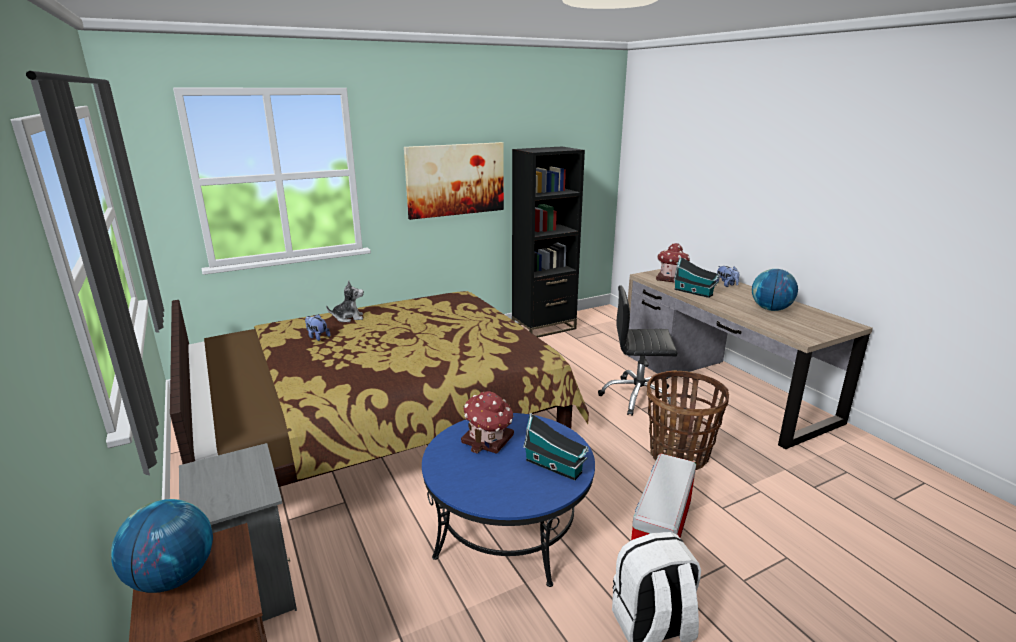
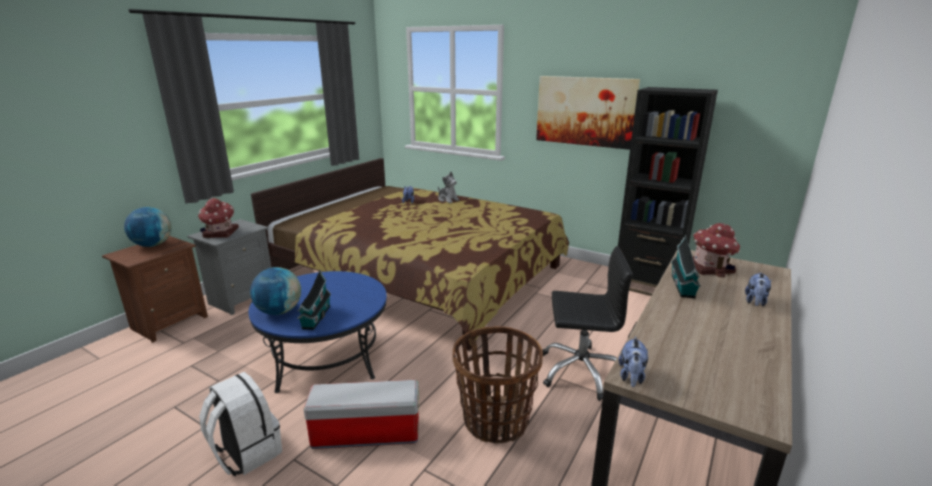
camera: 60 degrees right, 0 degrees up
(488, 440) = (338, 287): toy house -> toy house (220, 233)
(638, 397) = (580, 371): black office chair -> black office chair turned 120 degrees clockwise
(770, 309) = (712, 342): globe -> globe (279, 311)
(805, 339) = (631, 377): none -> plush toy

